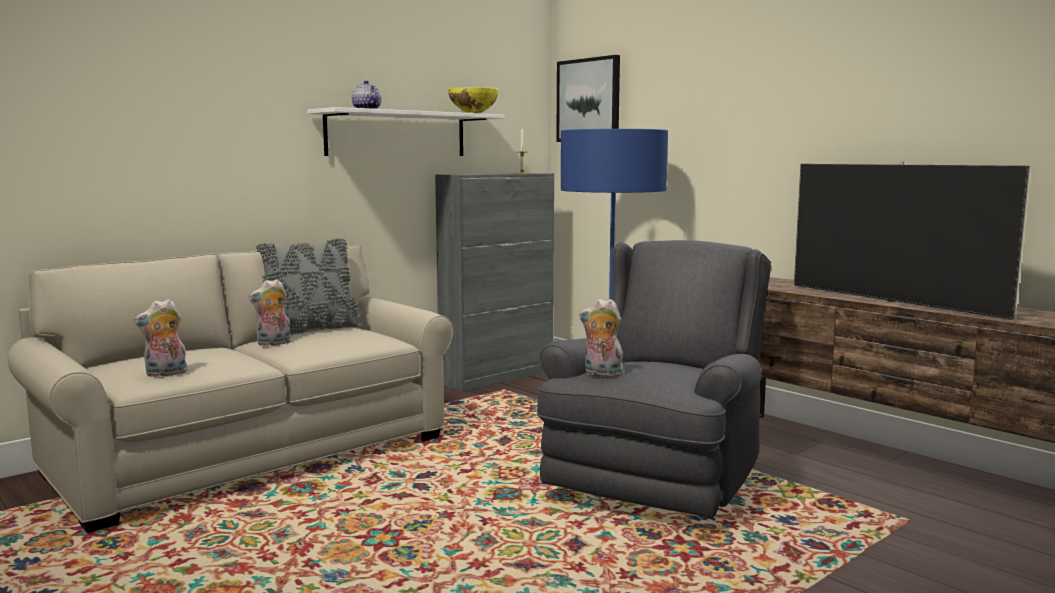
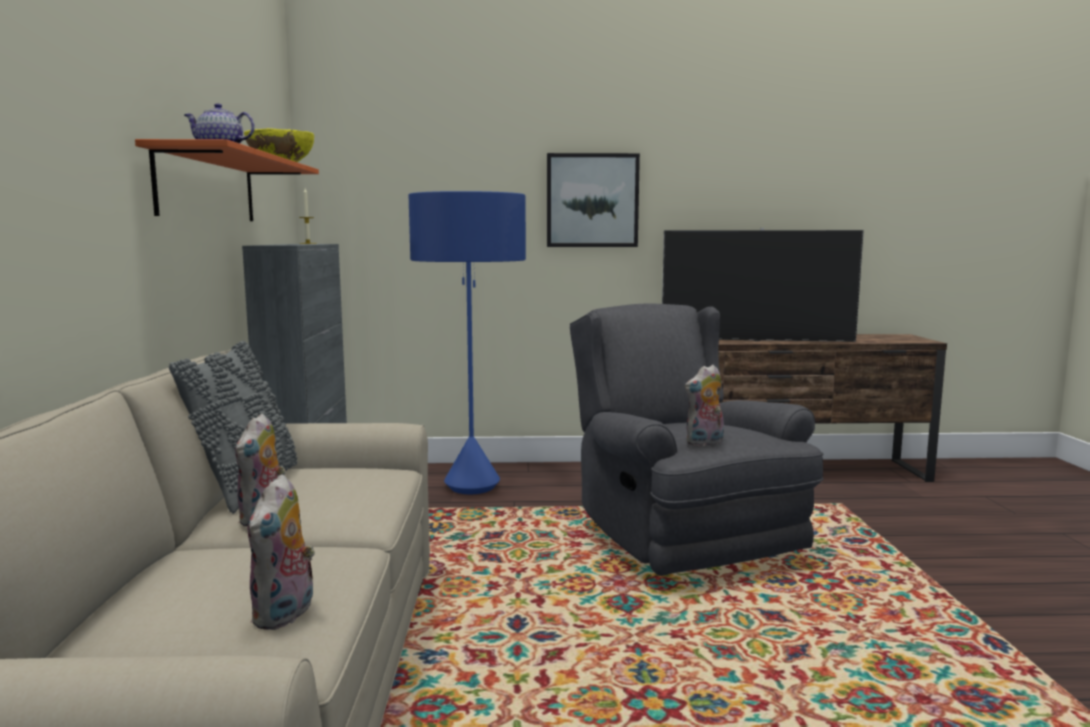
camera: 50 degrees left, 0 degrees up
(397, 134) = (208, 188): white shelf -> orange shelf
(589, 100) = (359, 159): picture -> picture (592, 200)

